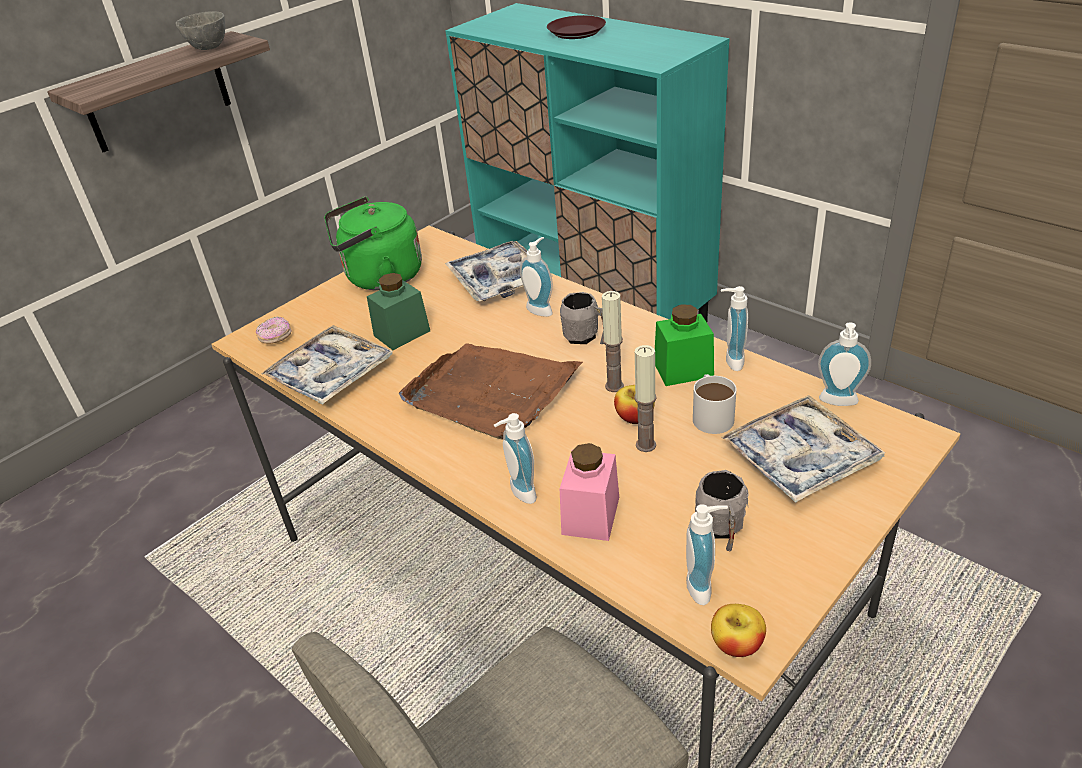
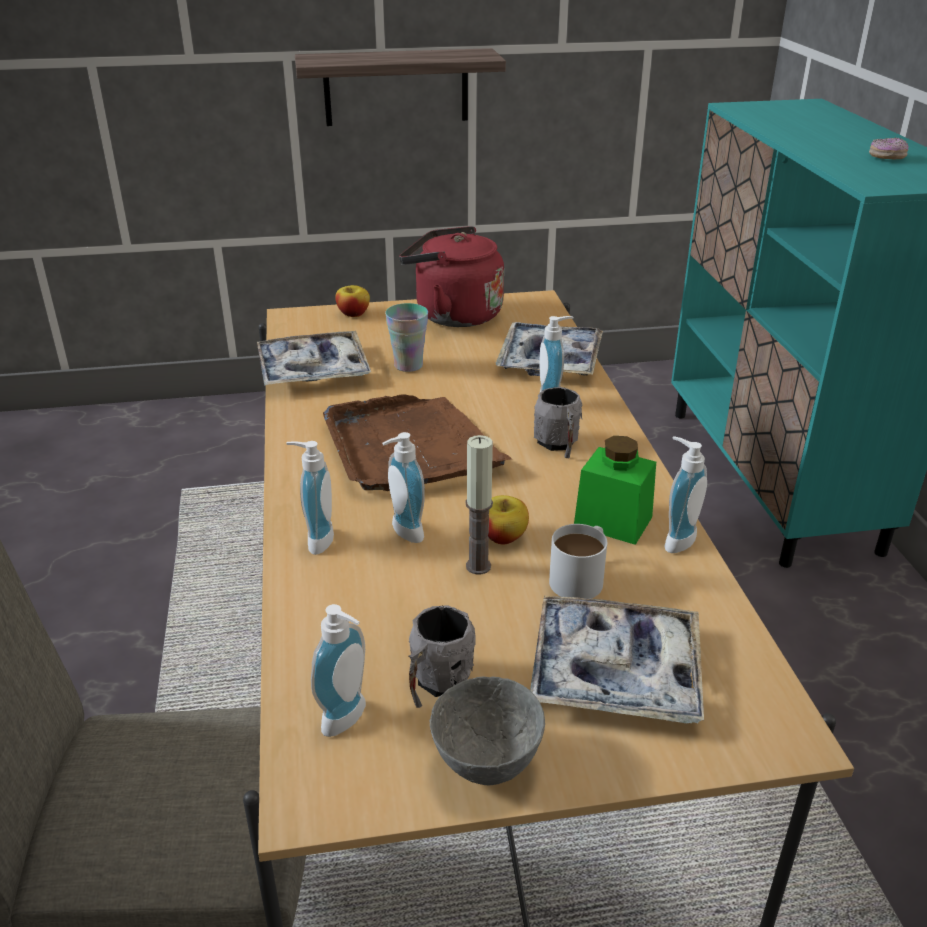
camera: 35 degrees right, 5 degrees down
(210, 48) = (452, 55): grey bowl -> grey bowl (489, 765)
(276, 337) = (314, 325): donut -> donut (887, 158)
(379, 278) = (453, 314): green kettle -> red kettle
(402, 333) = (408, 365): green jar -> cup
(576, 32) = (837, 137): brown plate -> none
(590, 515) = (344, 594): pink jar -> none
(614, 386) = (524, 500): candle -> none
(736, 644) = (301, 791): apple -> apple (353, 314)
(838, 403) = (739, 645): soap dispenser -> soap dispenser (403, 533)

